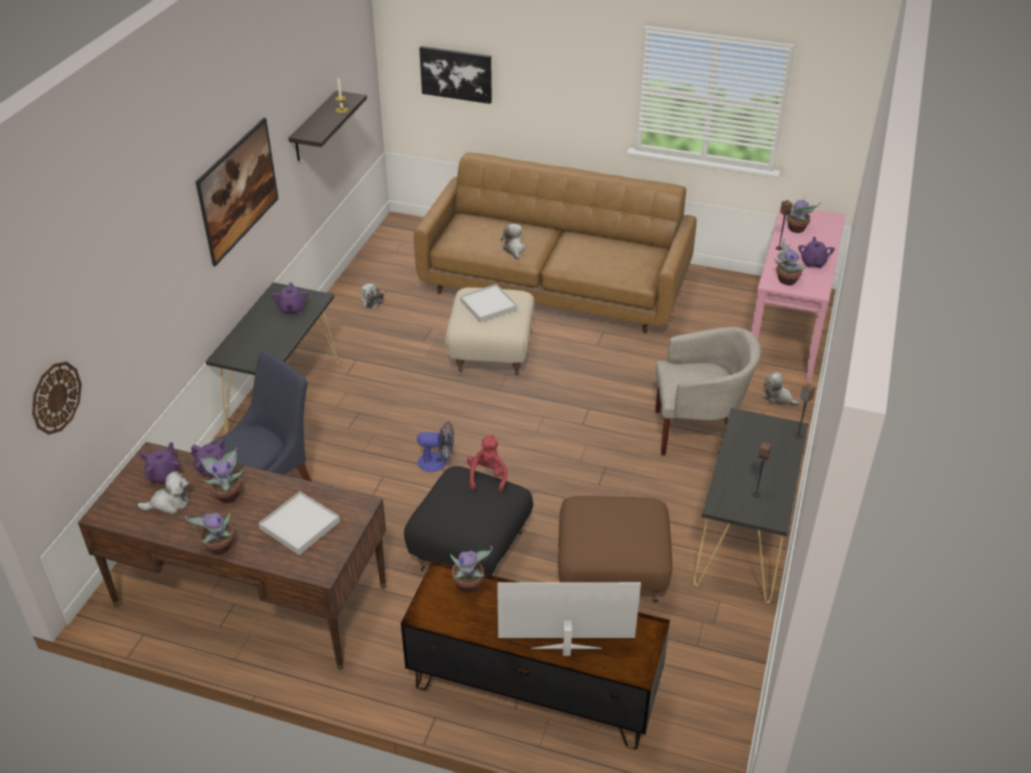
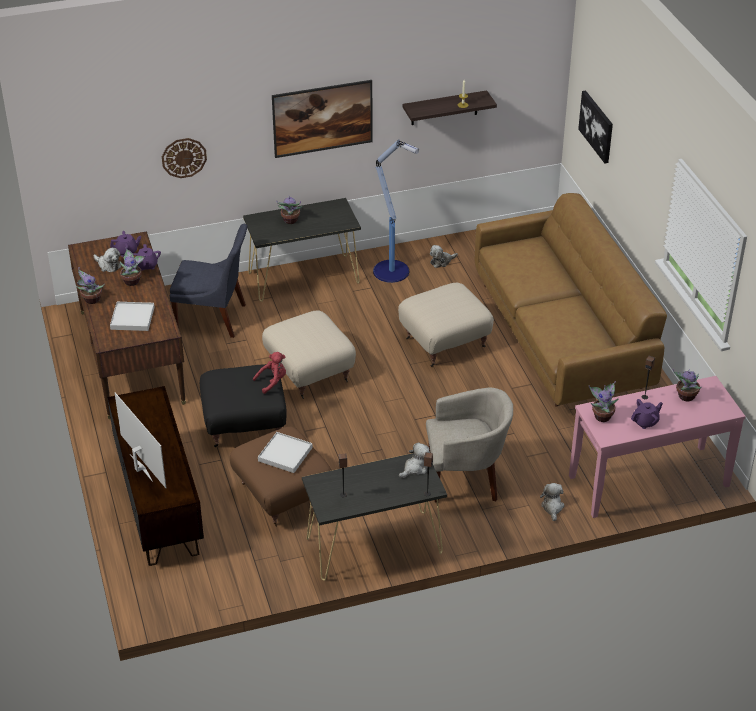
camera: 55 degrees right, 0 degrees up
(55, 397) = (89, 168): wall clock -> wall clock (184, 157)
(291, 309) = (326, 219): purple teapot -> none
(349, 336) = (392, 272): none -> floor lamp
(437, 462) = (309, 372): fan -> beige ottoman
(469, 585) = (157, 409): potted plant -> potted plant (290, 221)
(488, 305) = (447, 301): white tray -> white tray (285, 454)
(514, 249) = (524, 281): plush toy -> plush toy (415, 468)
(697, 432) = (466, 479): beige armchair -> beige armchair turned 60 degrees counterclockwise

